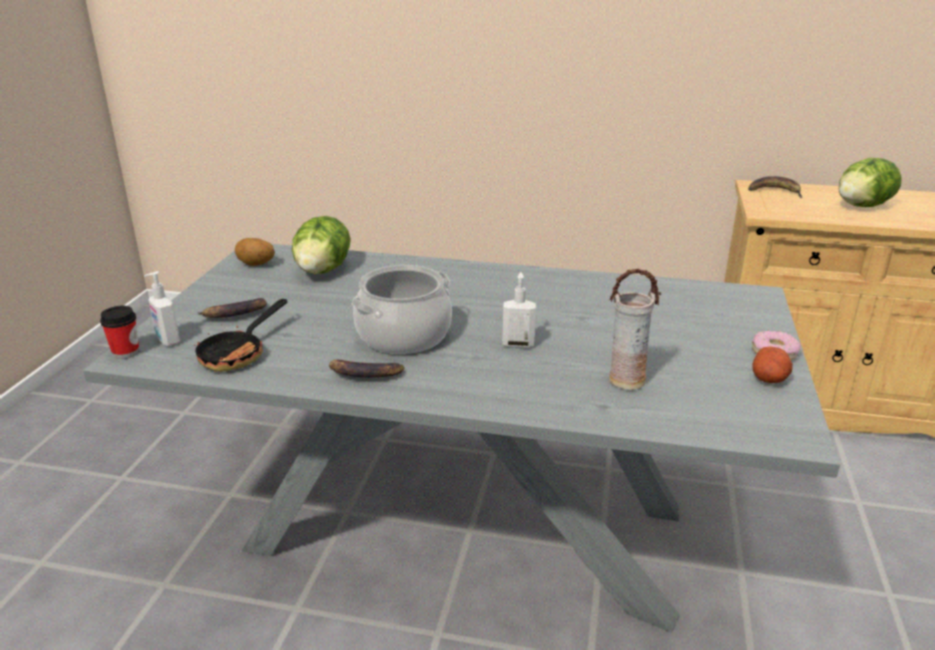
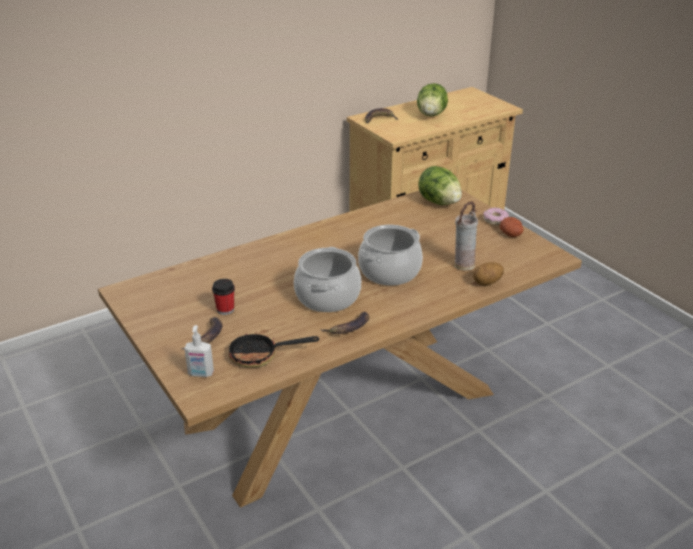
camera: 45 degrees left, 5 degrees up
(126, 352) = (191, 395): cup -> cup (225, 310)
(238, 353) = (261, 356): frying pan -> frying pan turned 105 degrees clockwise
(256, 265) = (146, 300): potato -> potato (487, 283)
(322, 271) = (201, 283): lettuce -> lettuce (439, 202)
(468, 526) = (345, 409): grey dining table -> brown dining table
(518, 344) = (390, 272): soap dispenser -> cooking pot

